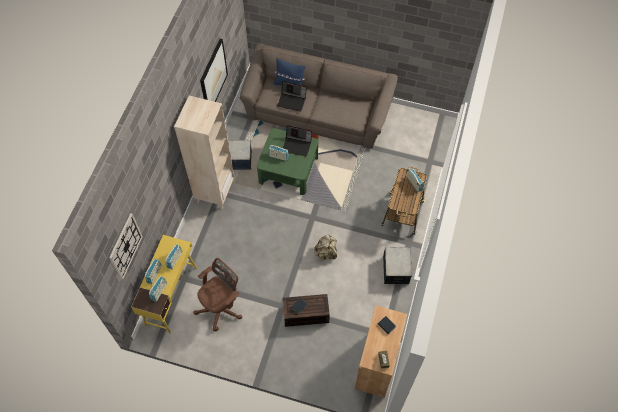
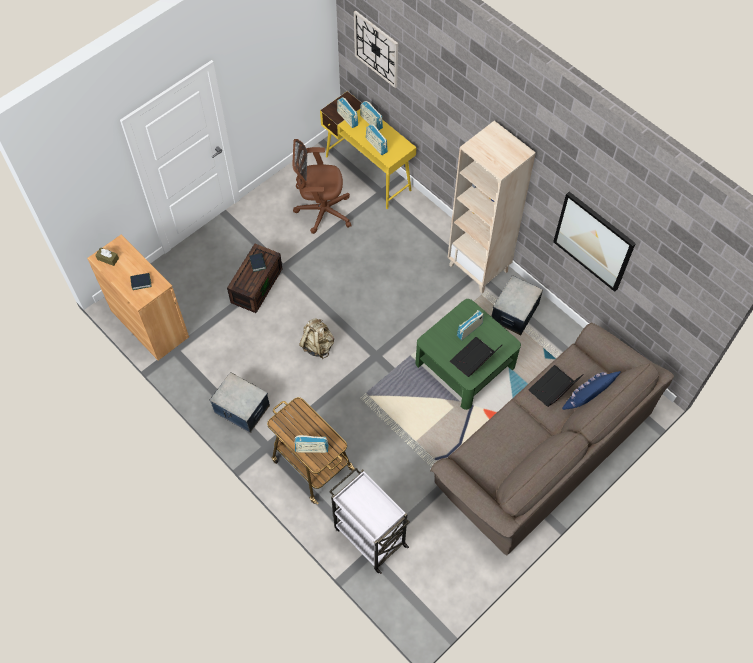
camera: 120 degrees right, 0 degrees up
(221, 308) = (321, 211): brown office chair -> brown office chair turned 105 degrees clockwise
(421, 166) = (369, 536): none -> white cart

